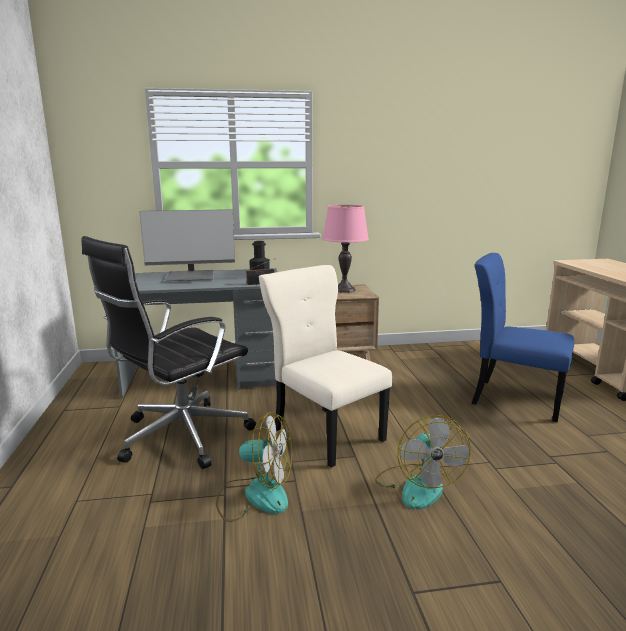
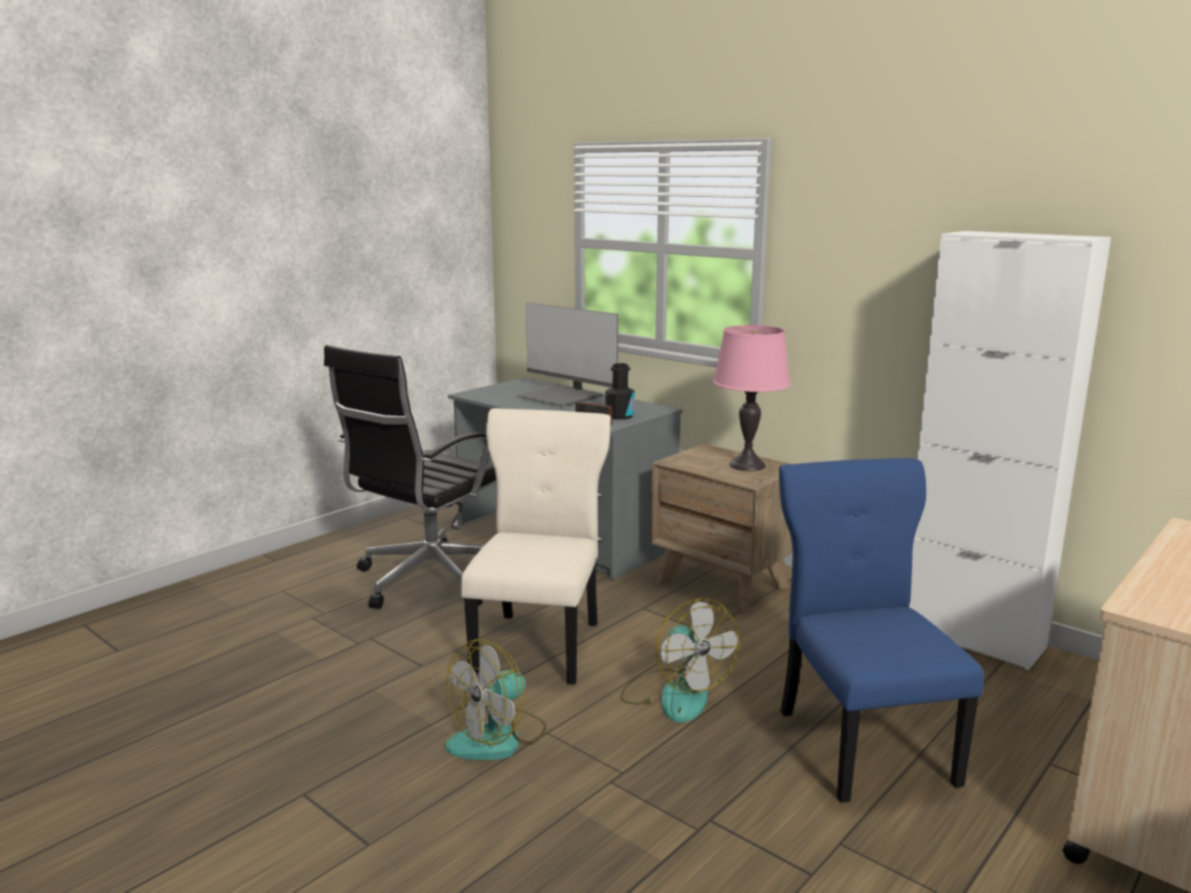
camera: 50 degrees right, 0 degrees up
(180, 436) = (428, 581): black office chair -> black office chair turned 60 degrees counterclockwise
(255, 495) = (372, 657): fan -> fan (675, 694)
(452, 347) = (971, 638): none -> white cabinet

